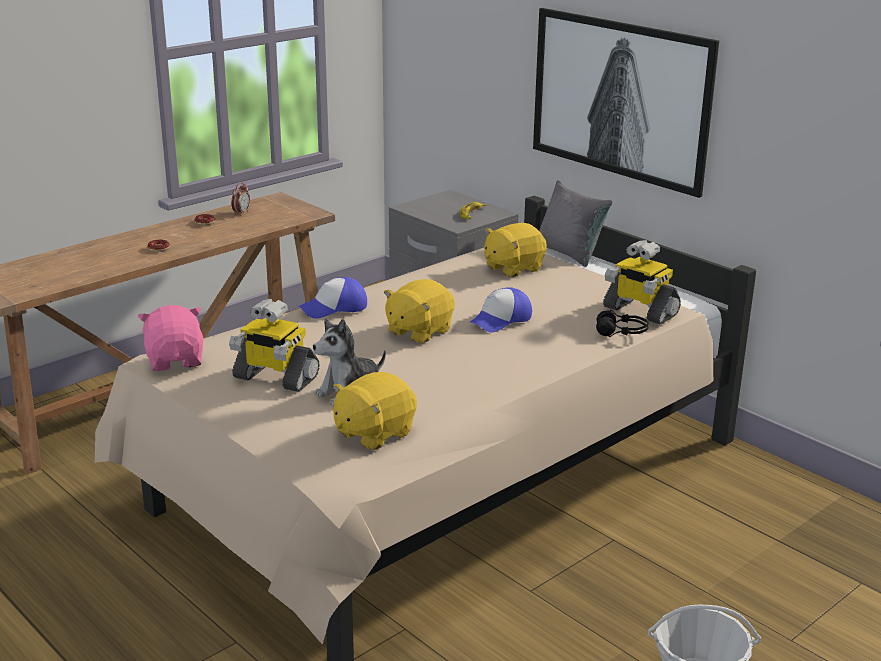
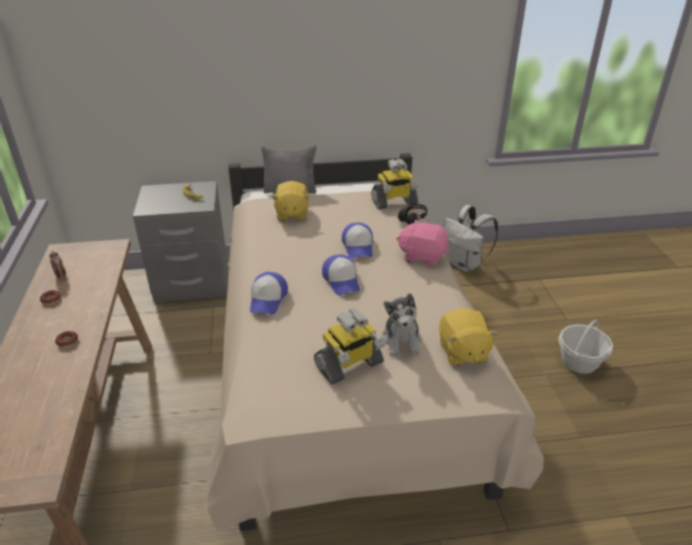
camera: 55 degrees left, 10 degrees up
(176, 360) = (267, 406): pink plush toy -> pink plush toy (422, 256)
(418, 331) = (342, 280): yellow plush toy -> cap
(619, 98) = (291, 77): picture -> none
(785, 501) = (465, 264): none -> white backpack

